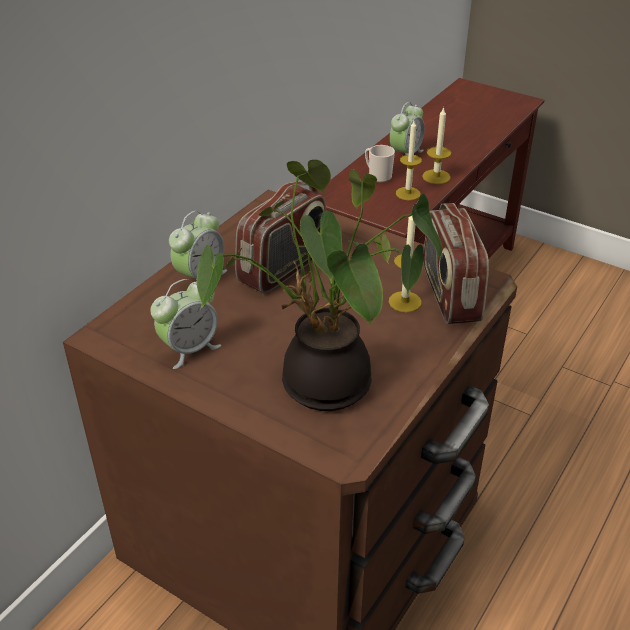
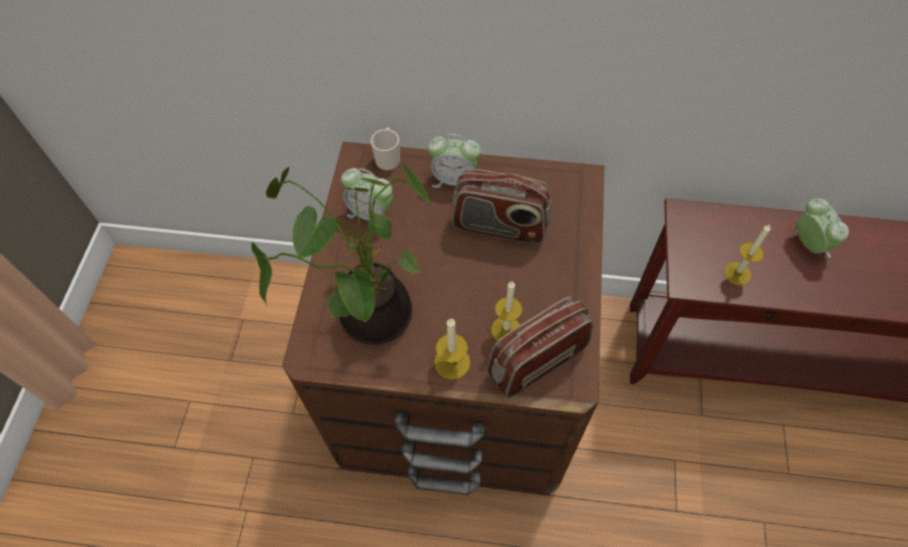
camera: 65 degrees right, 20 degrees up
(377, 176) = (748, 237): mug -> mug (388, 158)
(405, 154) = (808, 244): alarm clock -> alarm clock turned 120 degrees counterclockwise
(436, 177) = (788, 286): candle -> candle (452, 362)

